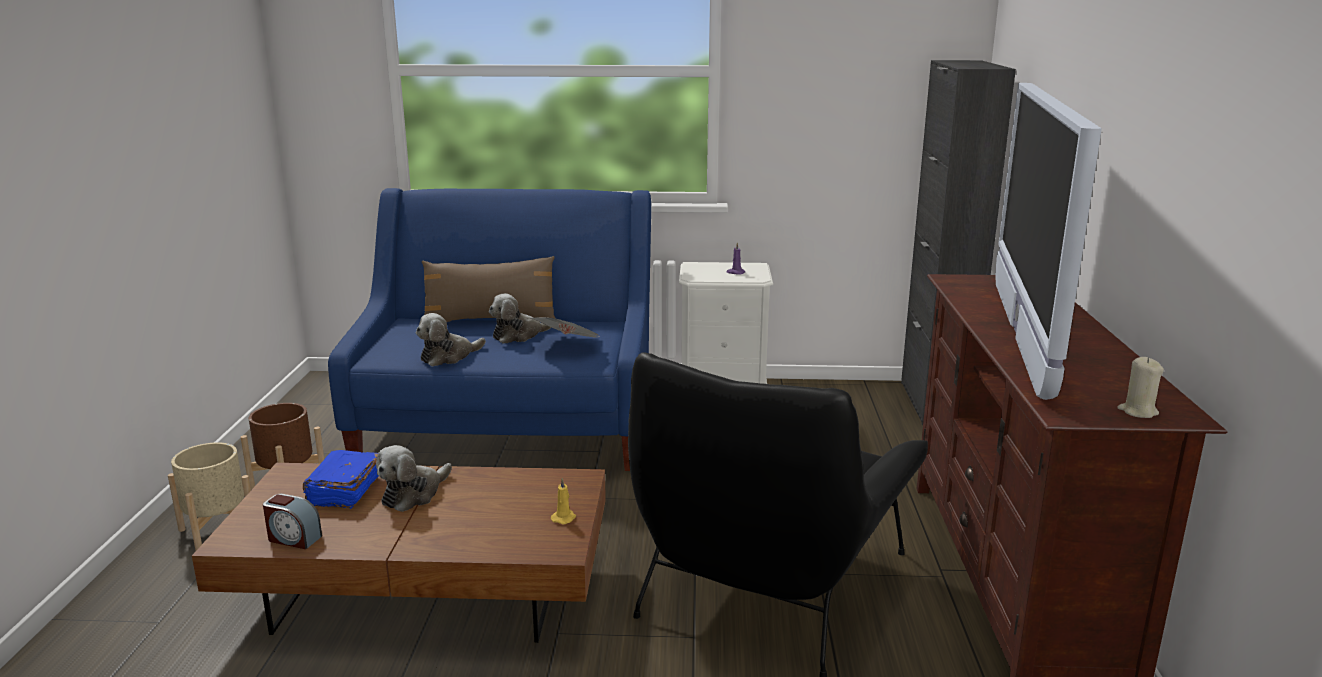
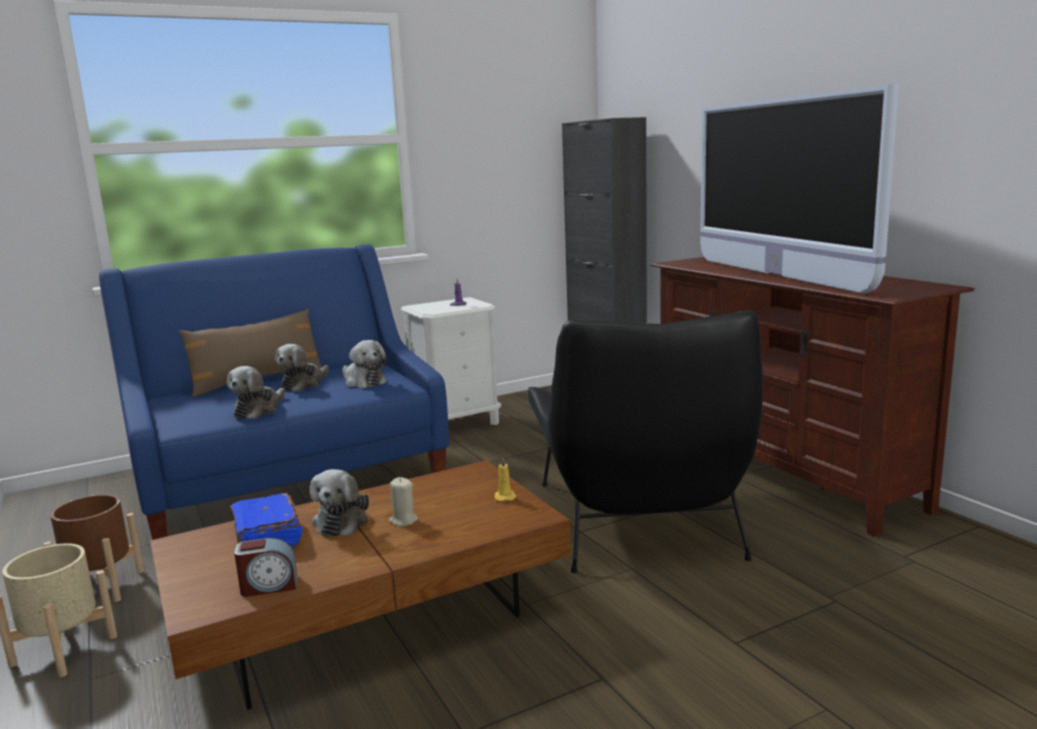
camera: 30 degrees left, 5 degrees down
(569, 346) = (363, 381): newspaper -> plush toy
(1137, 411) = (920, 289): beige candle -> beige candle (403, 520)

